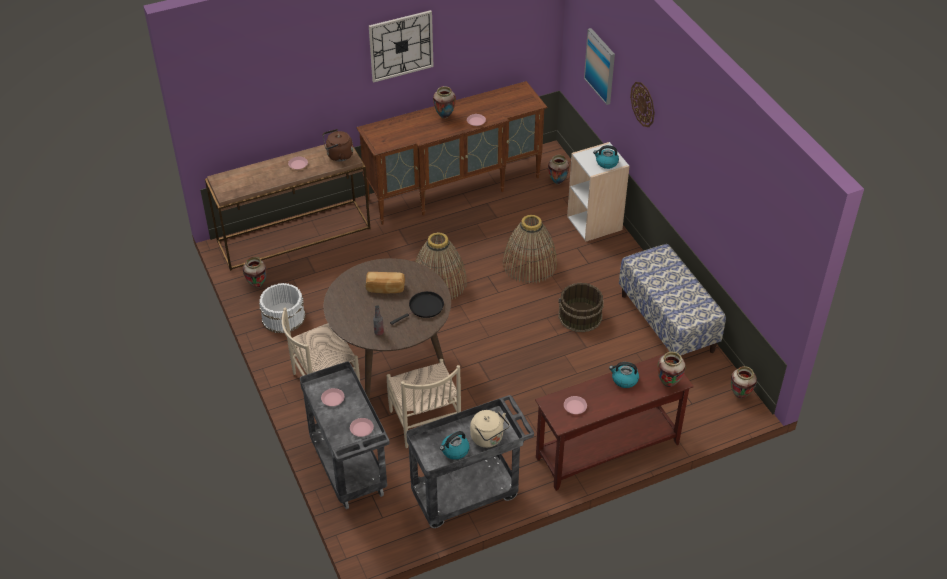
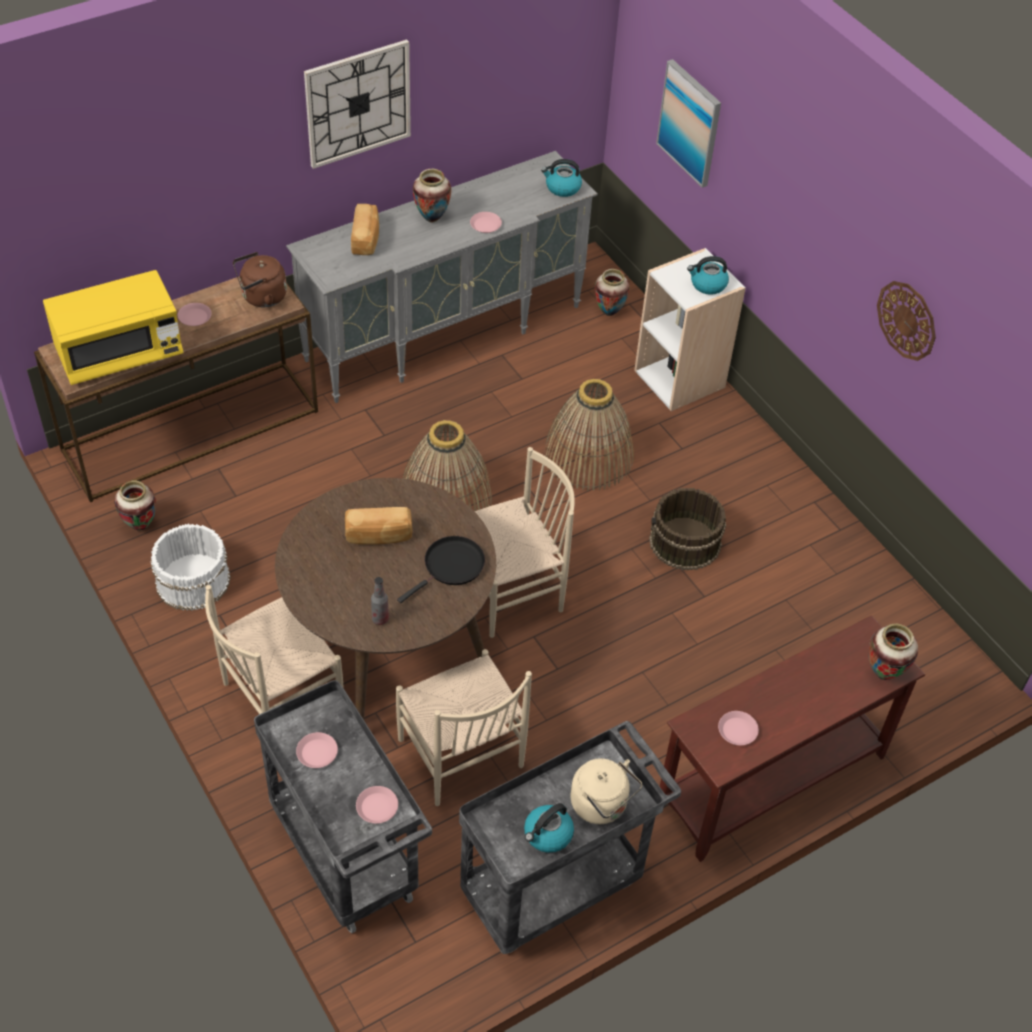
camera: 10 degrees left, 5 degrees up
(252, 181) = (119, 353): none -> yellow microwave
(403, 126) = (366, 239): none -> bread
(454, 189) = (445, 334): brown cabinet -> grey cabinet
(470, 335) = (512, 590): none -> beige chair
(624, 380) = (809, 673): kettle -> kettle (562, 188)
(643, 104) = (777, 187): wall clock -> wall clock (907, 320)
(667, 323) = (826, 543): bench -> none
(740, 395) = (963, 661): vase -> none

